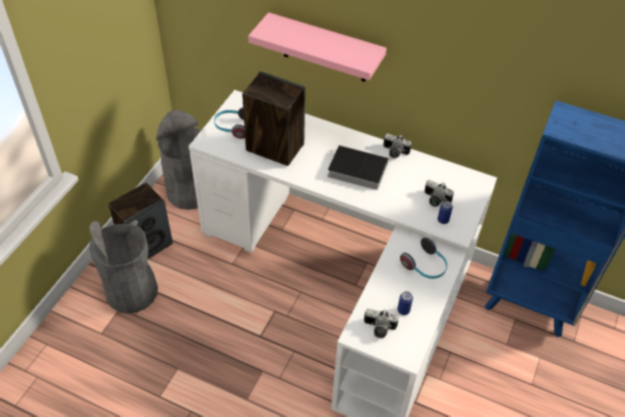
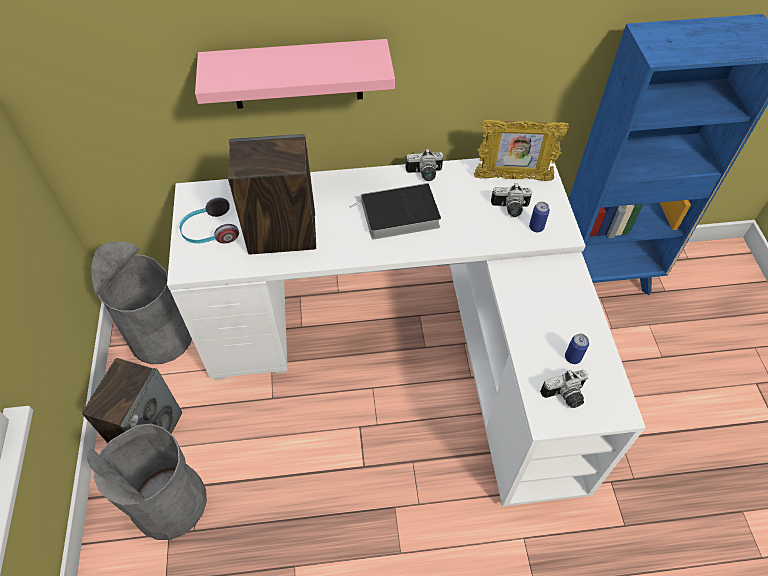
camera: 30 degrees left, 5 degrees up
(425, 266) = (554, 291): headphones -> none
(454, 182) = (513, 178): none -> picture frame

